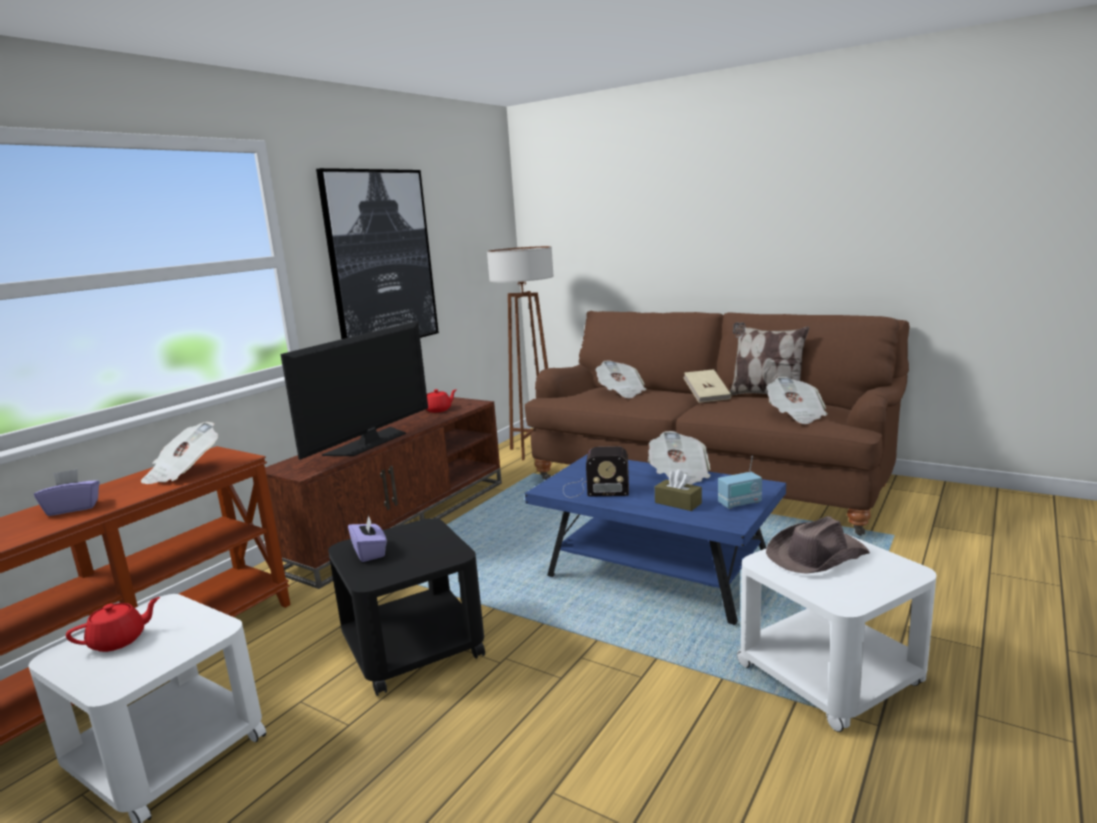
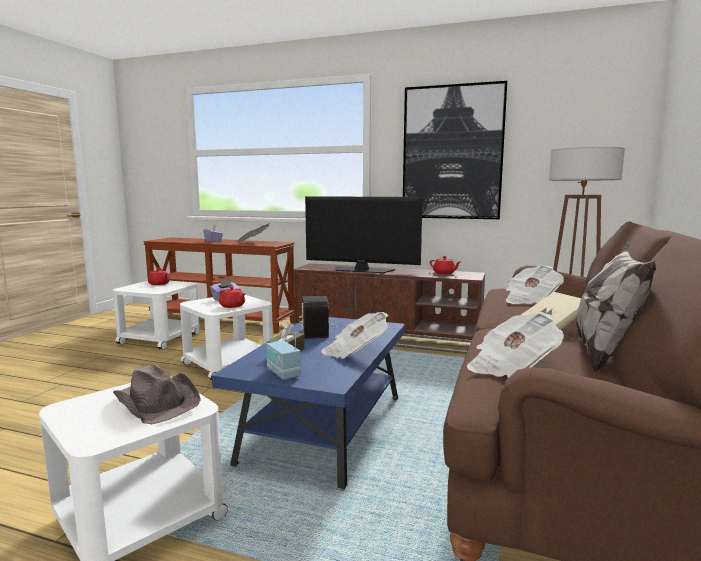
camera: 75 degrees right, 5 degrees down
(413, 647) = (229, 364): black side table -> white side table
(428, 544) = (232, 306): none -> red teapot

